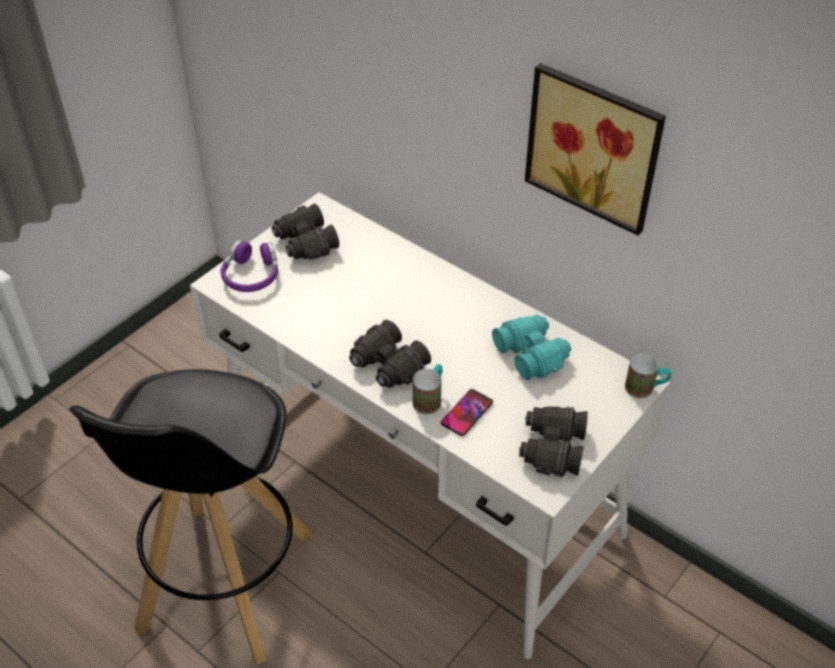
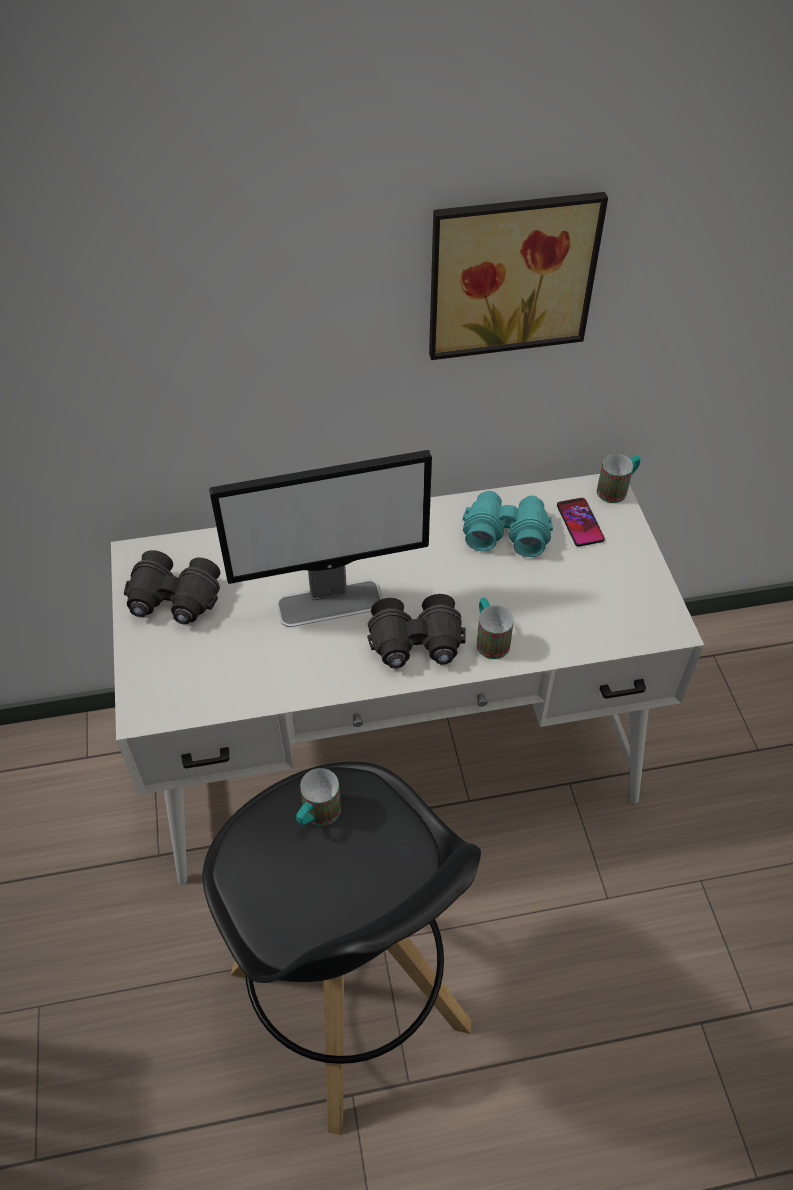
camera: 50 degrees left, 5 degrees up
(221, 400) = (317, 815): none -> mug
(251, 275) = (167, 674): purple headphones -> none
(376, 308) = (331, 603): none -> monitor
(467, 413) = (532, 624): phone -> phone (580, 523)
(551, 448) = (627, 593): black binoculars -> none

